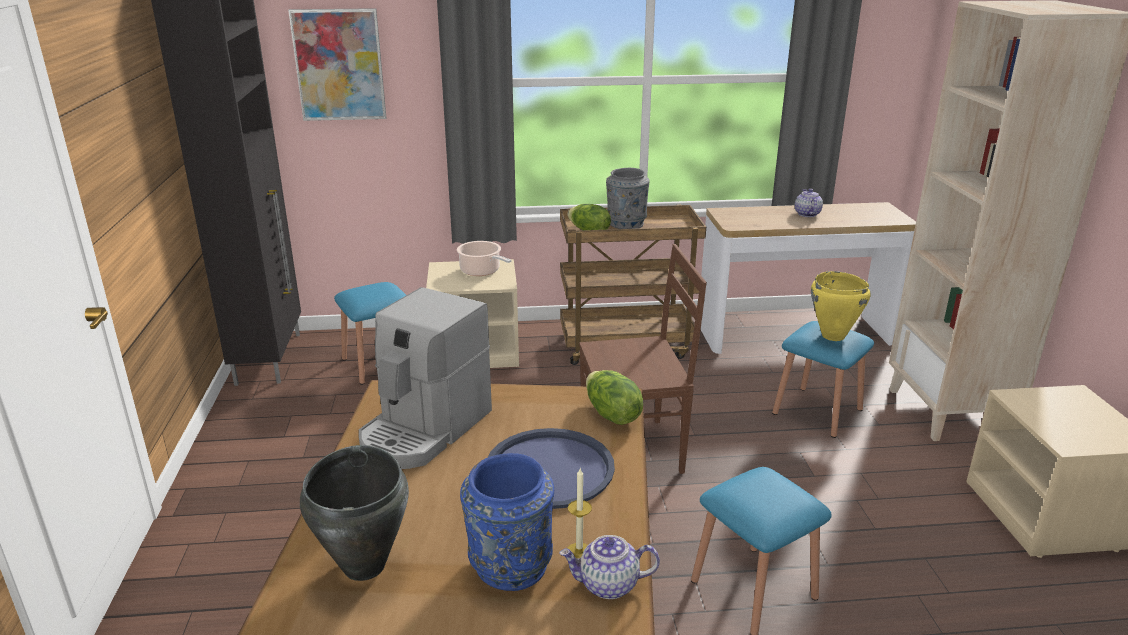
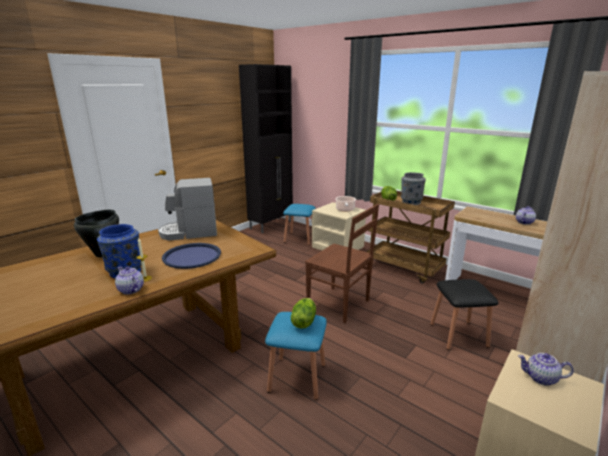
camera: 45 degrees right, 5 degrees down
(339, 65) = (316, 110): picture -> none
(611, 414) = (245, 252): lettuce -> lettuce (303, 322)
(817, 411) = (458, 335): blue stool -> black stool
(833, 336) = (466, 287): yellow cooking pot -> none
(1051, 407) = (540, 378): none -> teapot

